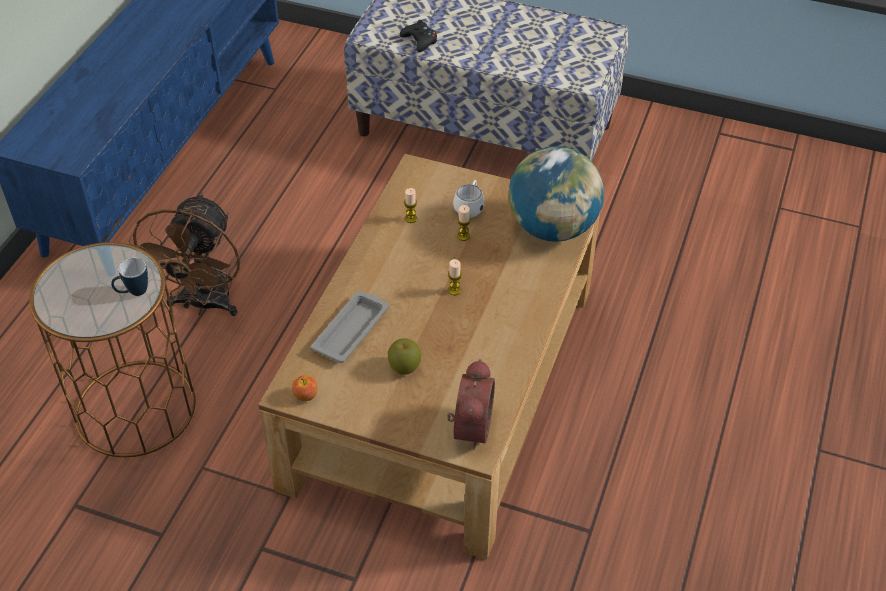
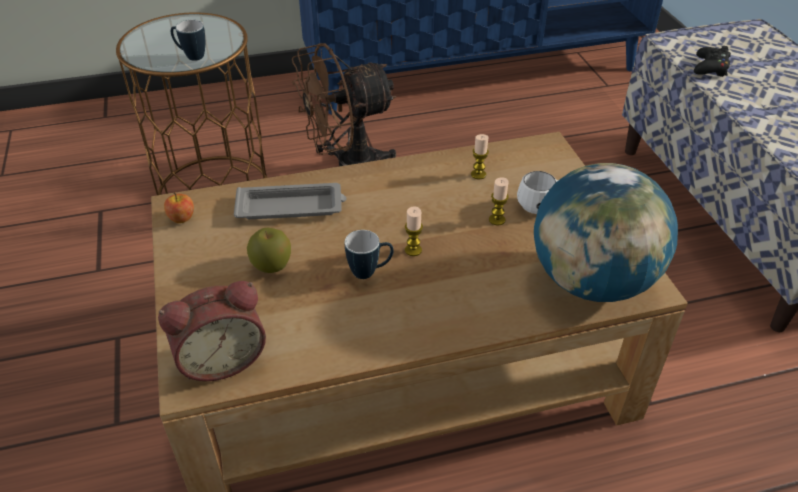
camera: 55 degrees right, 5 degrees down
(455, 321) = (370, 272): none -> mug

